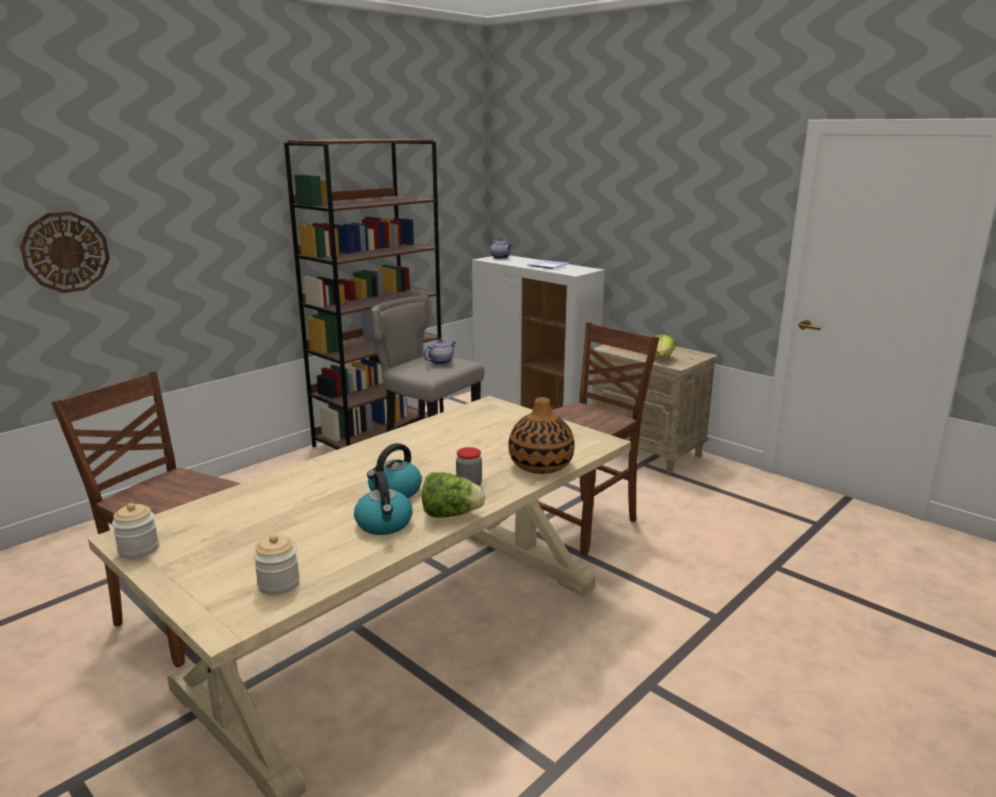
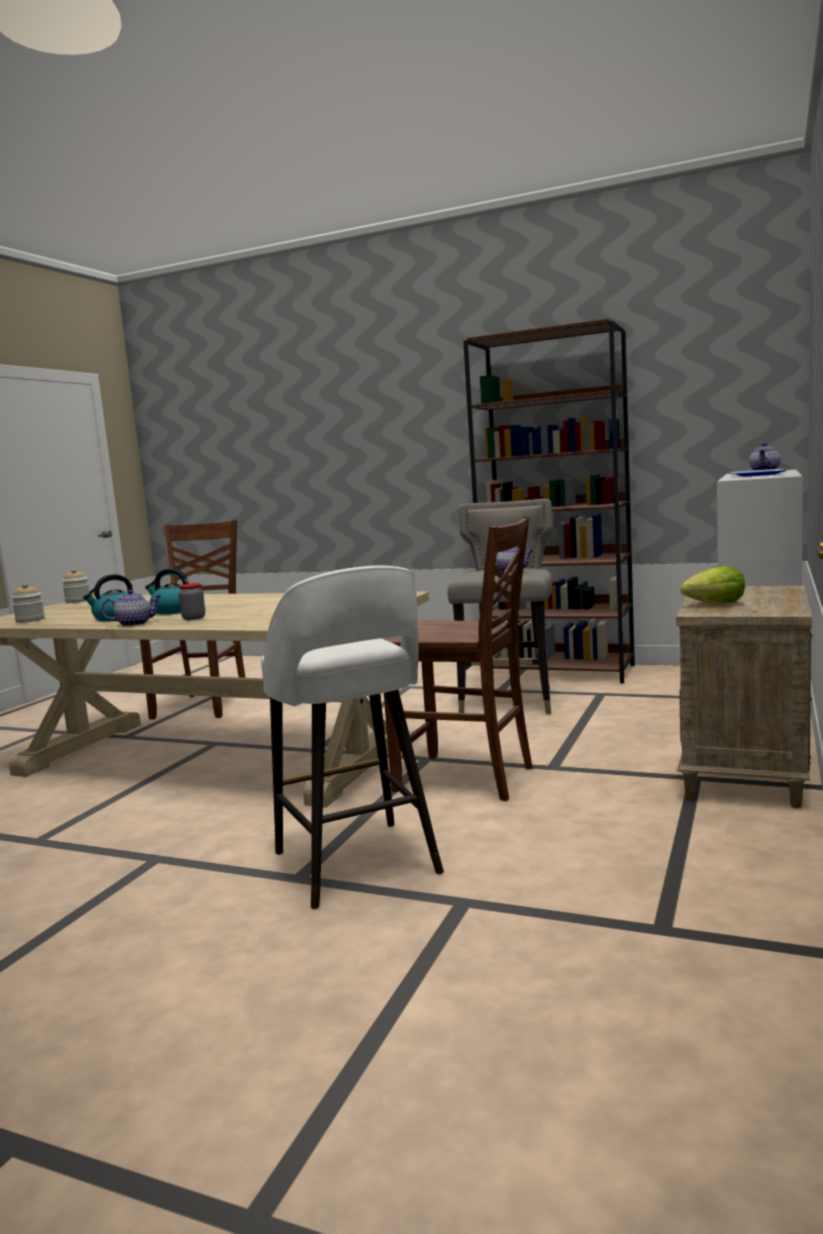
camera: 70 degrees right, 10 degrees down
(66, 252) = (312, 448): wall clock -> none
(451, 514) = (135, 623): lettuce -> teapot
(541, 465) = (248, 622): vase -> none
(709, 591) = (358, 865): none -> white stool

